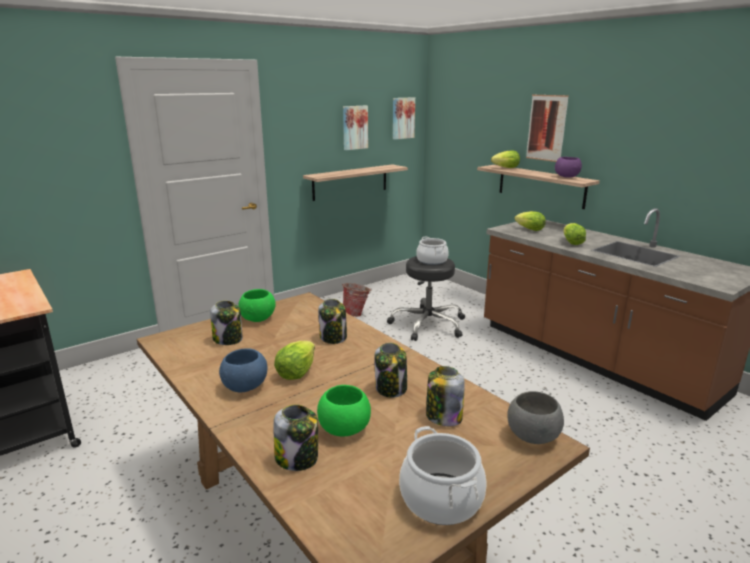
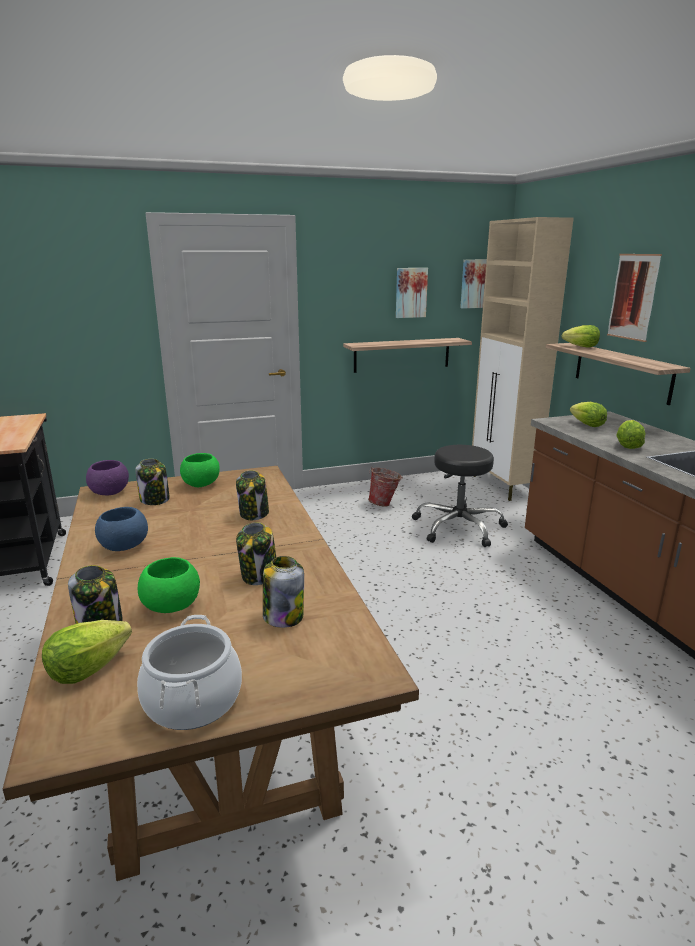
camera: 20 degrees right, 0 degrees up
(296, 373) = (183, 542): lettuce -> lettuce (87, 669)
(432, 260) = (466, 451): cooking pot -> none
(441, 286) = (503, 486): none -> beige cabinet
(532, 436) = (360, 660): grey bowl -> none
(566, 177) = (648, 361): purple bowl -> purple bowl (110, 492)

